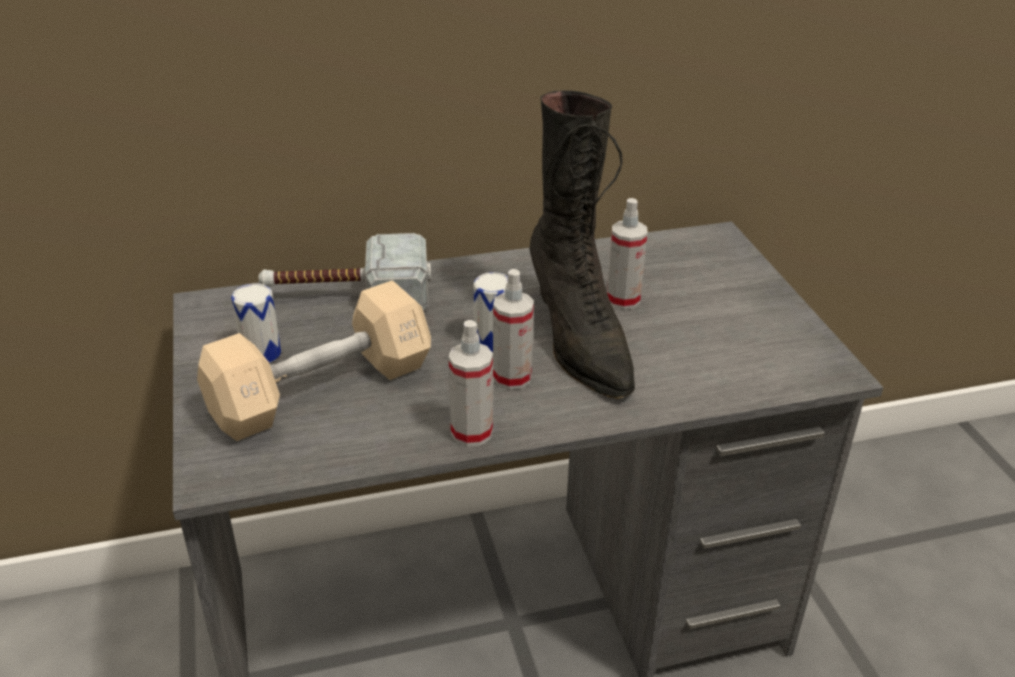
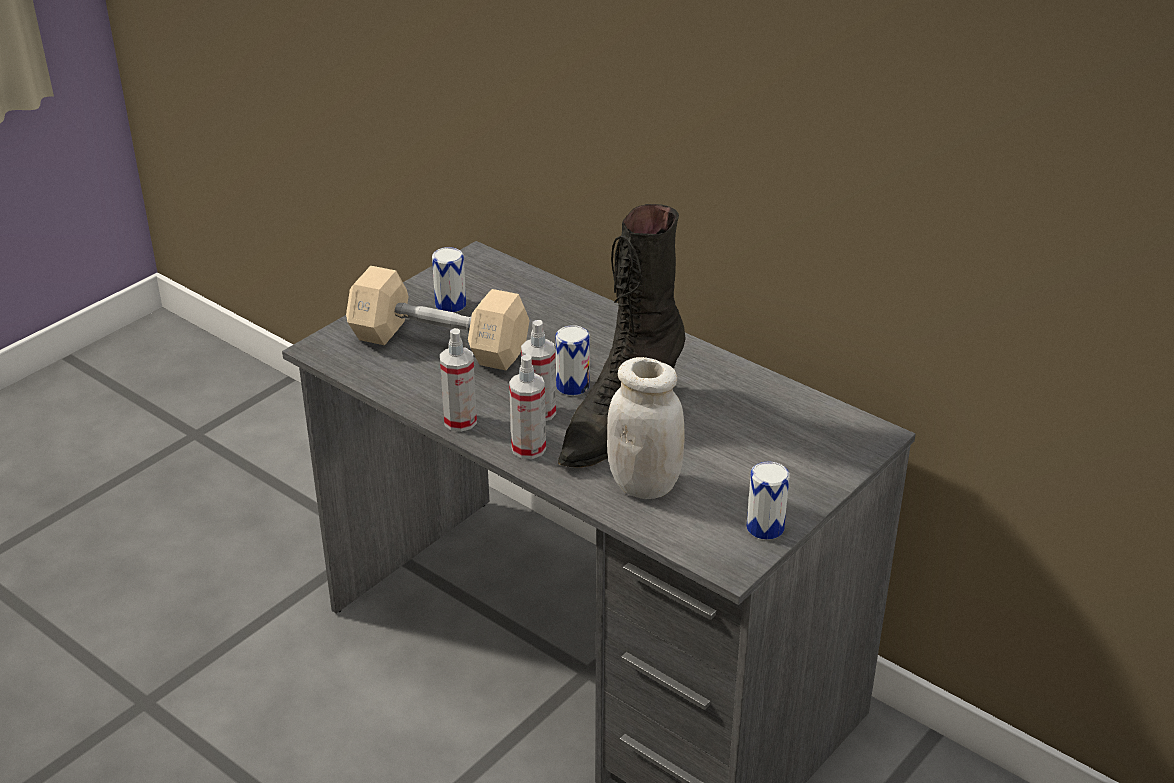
camera: 55 degrees right, 0 degrees up
(347, 297) = (552, 304): hammer -> none
(623, 299) = (703, 422): spray bottle -> spray bottle (528, 448)
(685, 367) = (644, 484): none -> white jar
(799, 334) = (765, 527): none -> can

